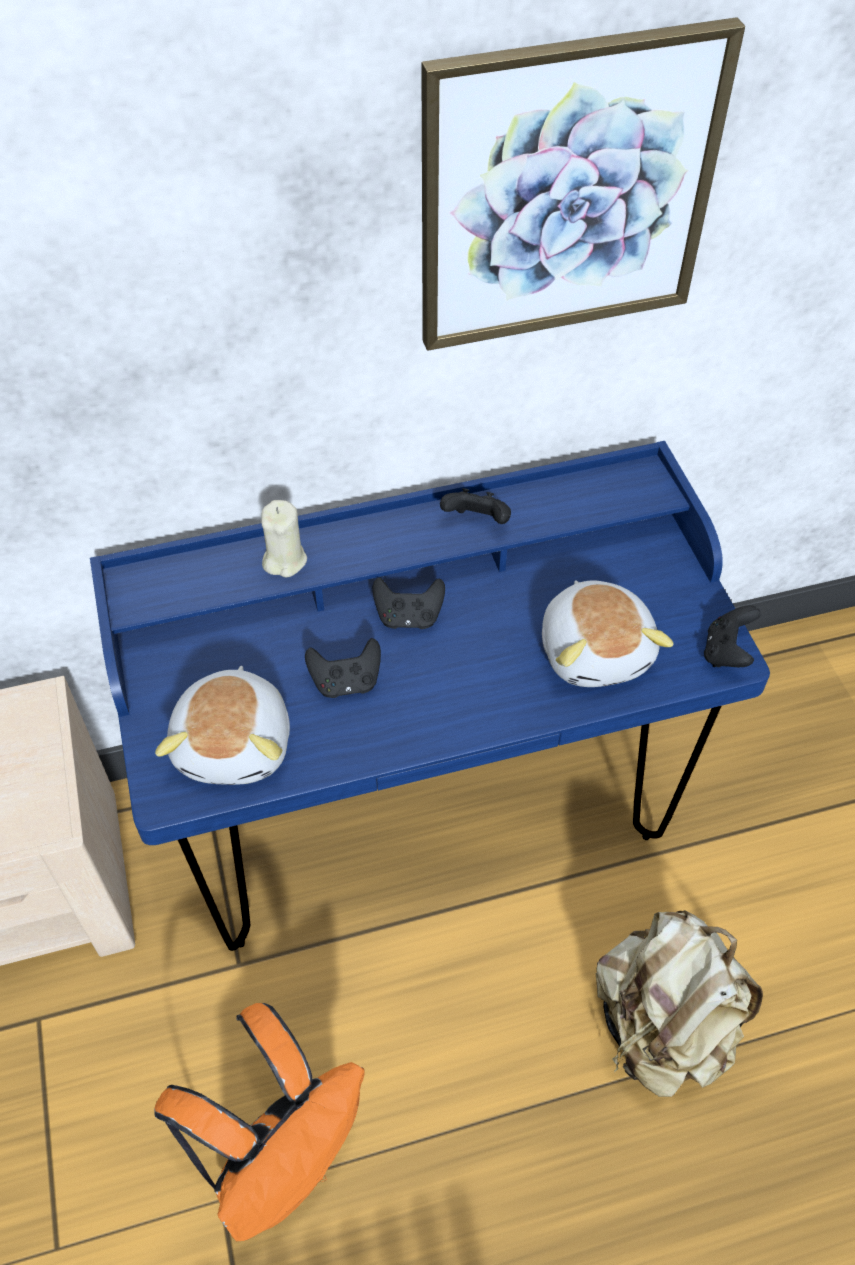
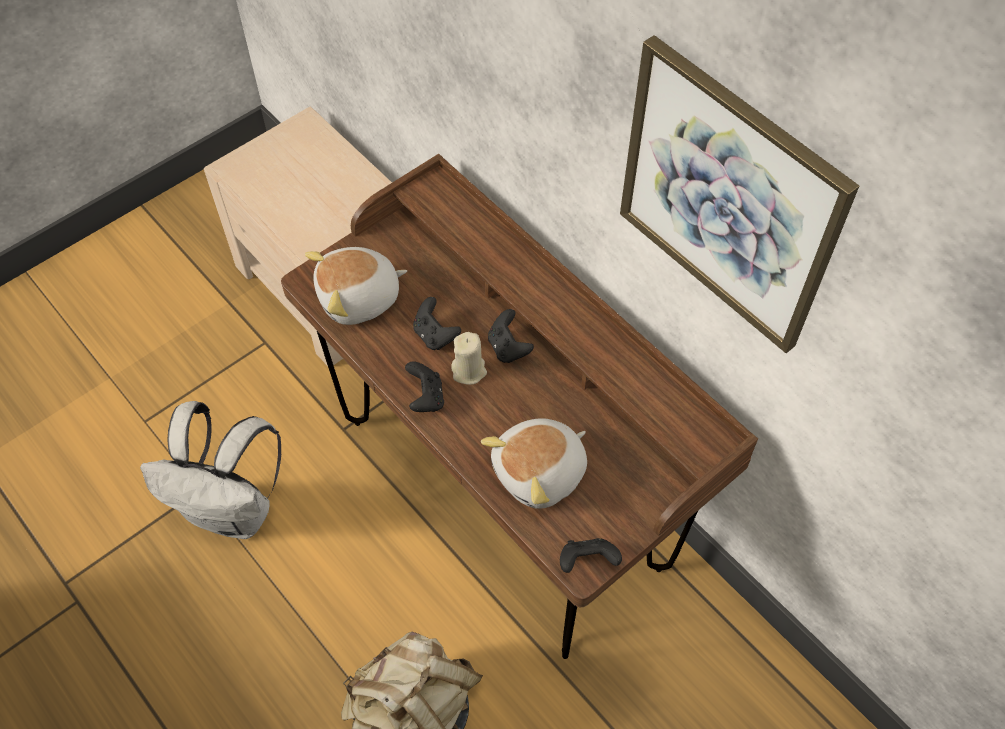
camera: 65 degrees right, 5 degrees up
(281, 1158) = (234, 510): orange backpack -> white backpack
(284, 560) = (496, 251): beige candle -> beige candle (469, 371)
(426, 816) = (504, 492): blue desk -> brown desk
(477, 522) = (595, 346): black game controller -> black game controller (426, 398)

